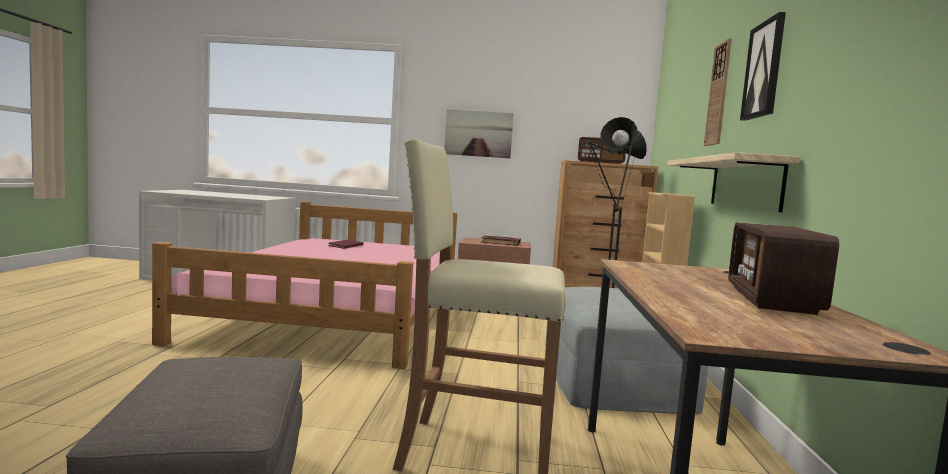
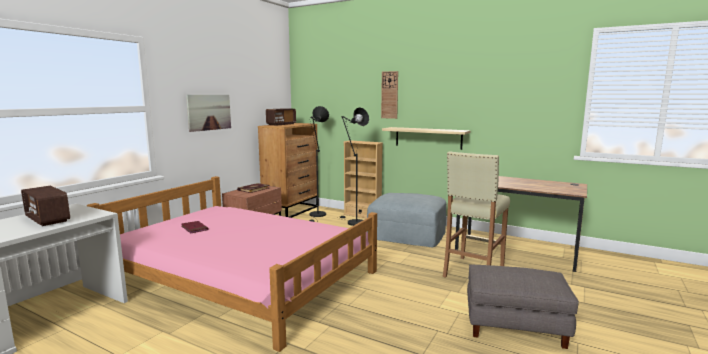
camera: 65 degrees left, 5 degrees up
(764, 70) = (435, 92): picture -> none
(771, 299) = (526, 181): radio -> radio (48, 219)

